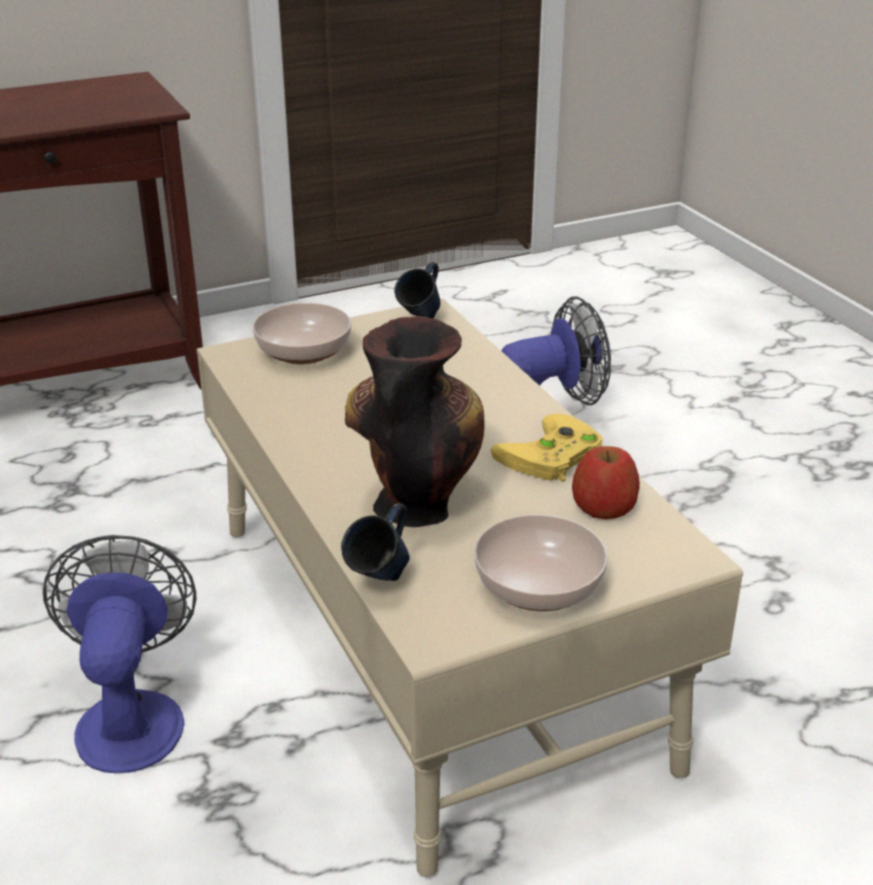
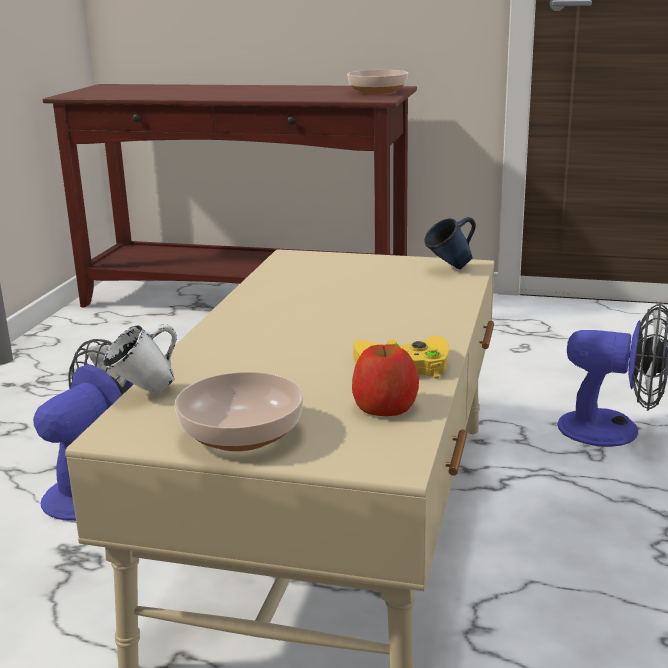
camera: 40 degrees right, 10 degrees down
(305, 351) = (339, 265): bowl -> bowl (378, 92)
(381, 583) = (145, 393): blue mug -> white mug
(414, 501) = (254, 358): vase -> none

